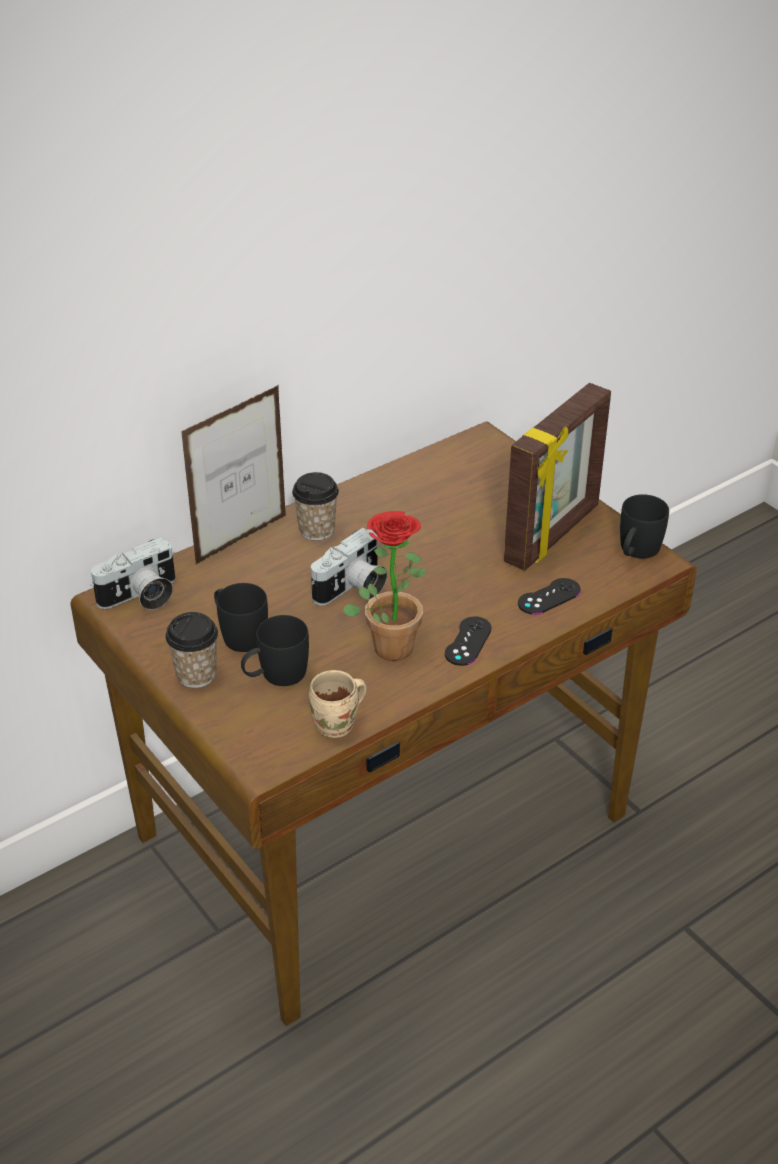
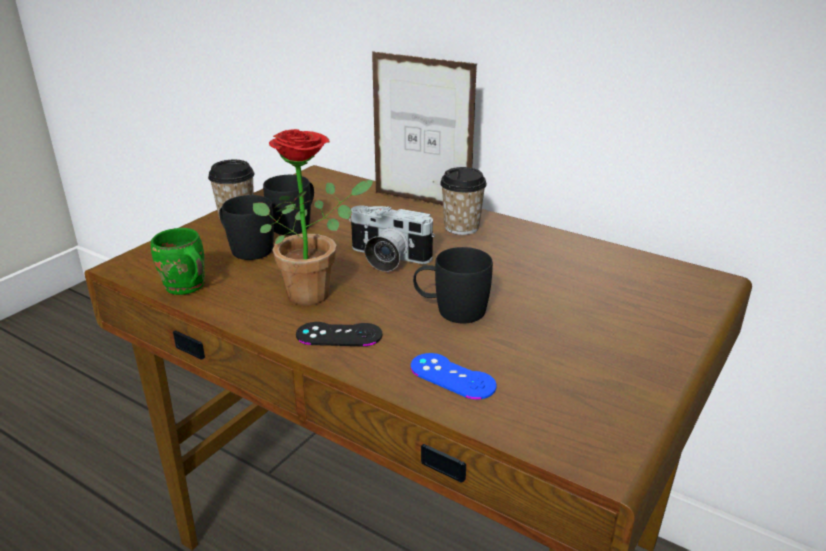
camera: 70 degrees right, 10 degrees down
(141, 597) = (322, 183): camera -> none
(338, 725) = (184, 288): beige mug -> green mug
(549, 597) = (452, 376): black game controller -> blue game controller
(554, 535) = (577, 359): picture frame -> none
(636, 552) = (605, 436): black mug -> black mug (451, 310)

